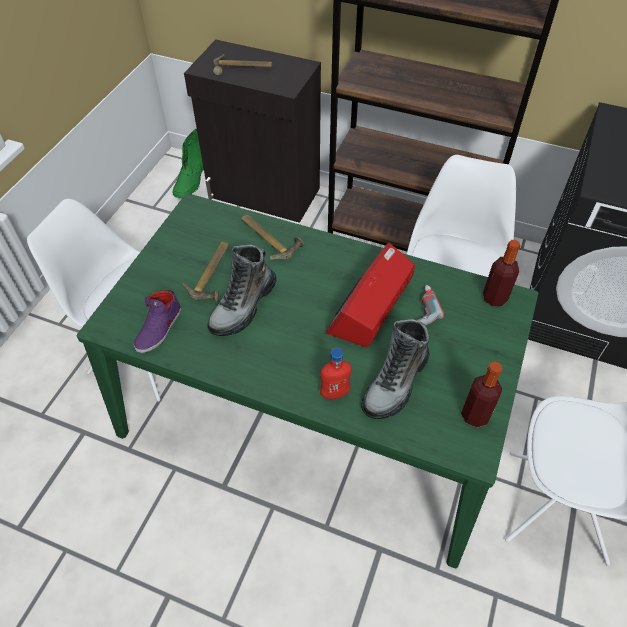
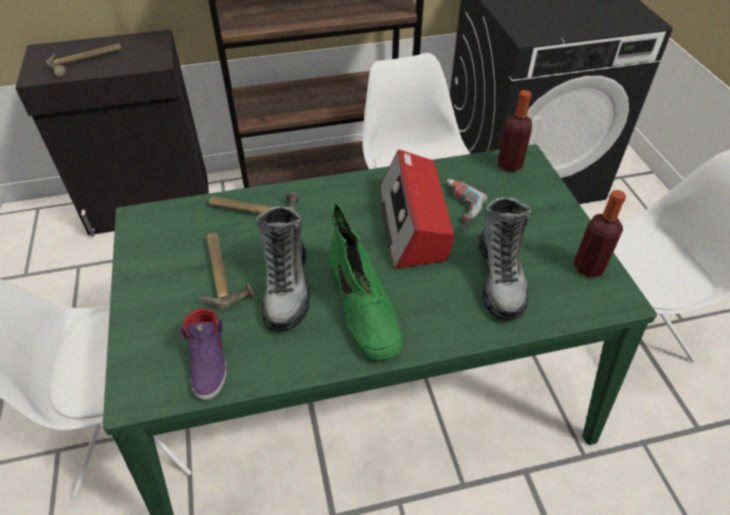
camera: 35 degrees left, 5 degrees down
(192, 180) = (55, 227): green boot -> green boot (364, 308)
(334, 393) = (455, 319): red bottle -> none

